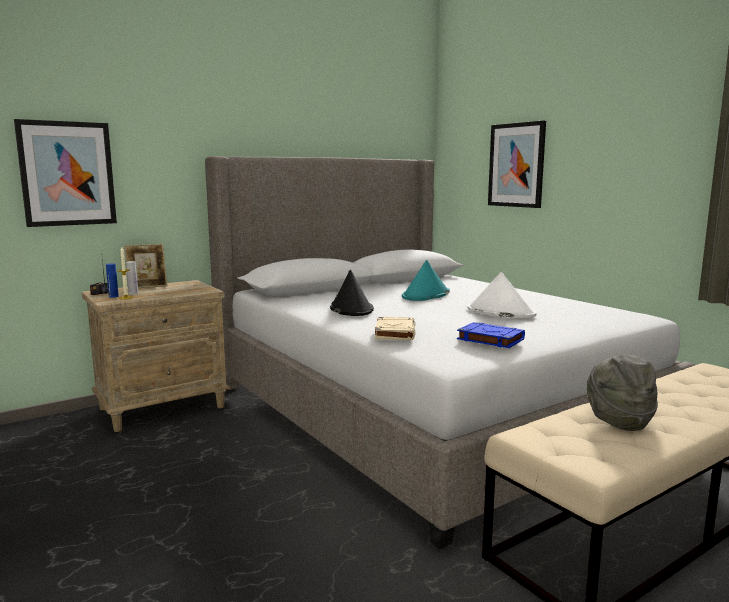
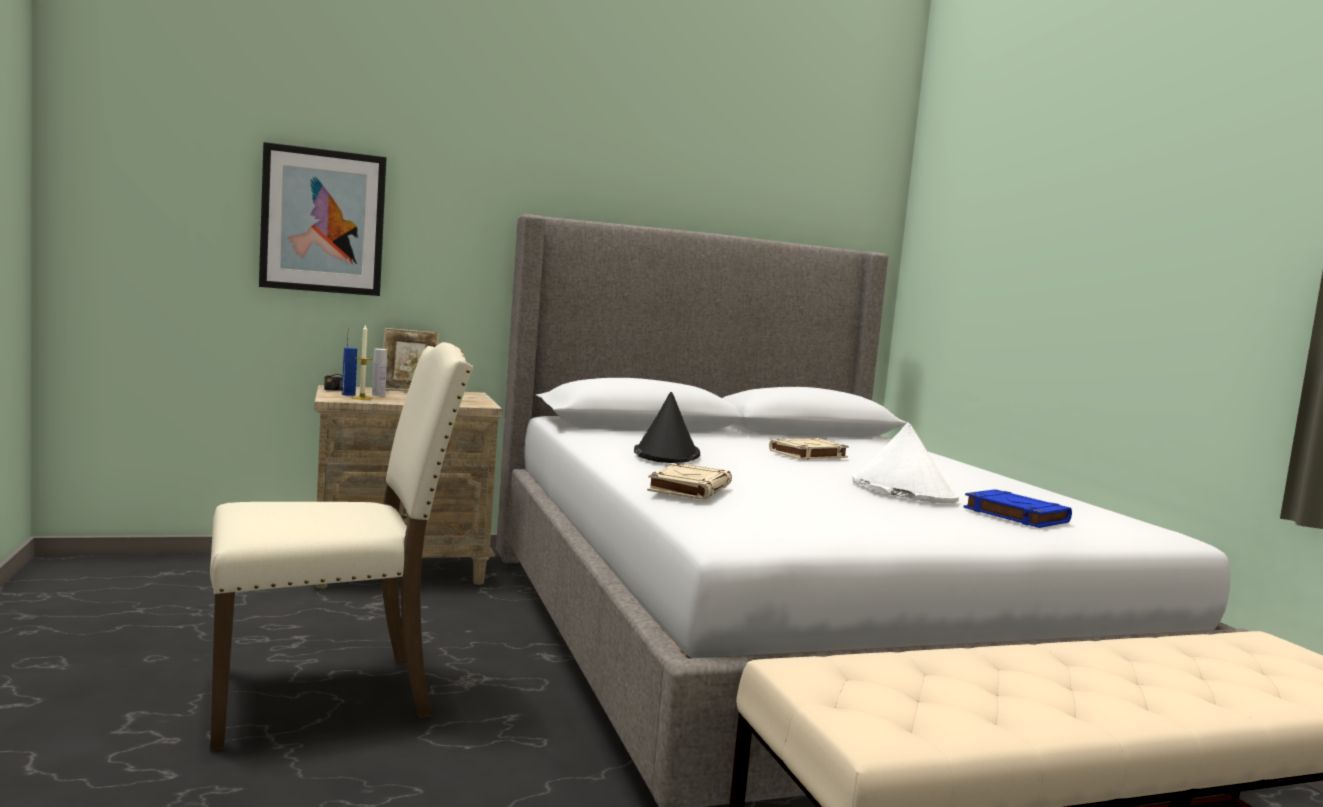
camera: 15 degrees right, 5 degrees down
(176, 505) = (326, 694): none -> beige chair
(425, 295) = (807, 454): turquoise hat -> beige book
(489, 339) = (828, 517): blue book -> blue book (1014, 515)
(516, 165) = (1014, 267): picture -> none
(618, 420) = (993, 680): grey hat -> none

